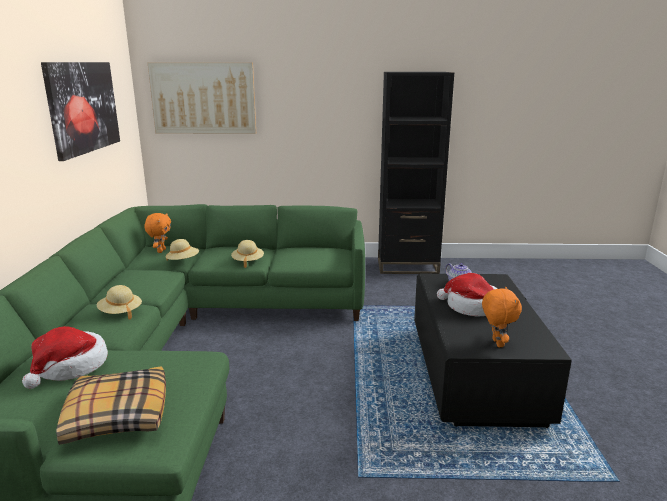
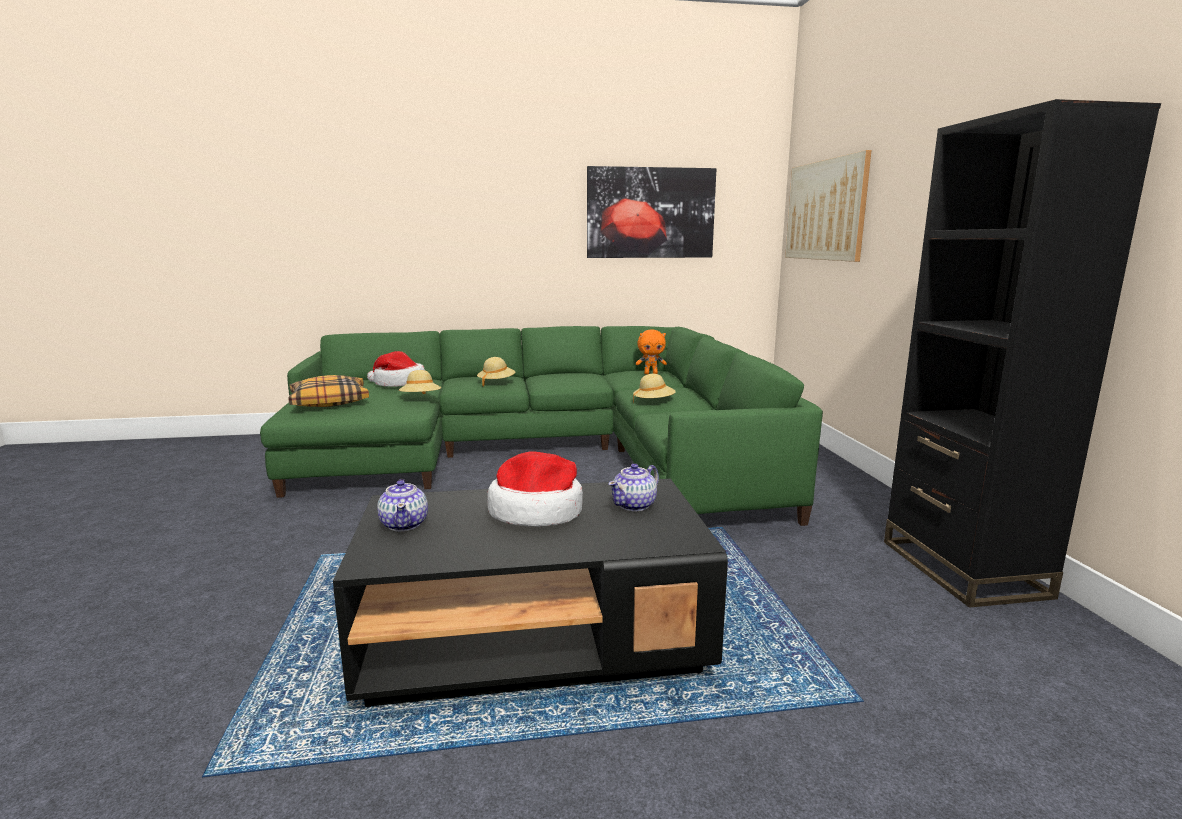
camera: 80 degrees right, 5 degrees down
(183, 261) = (628, 382): beige hat -> beige hat (421, 399)
(496, 343) = (404, 524): orange plush toy -> teapot

